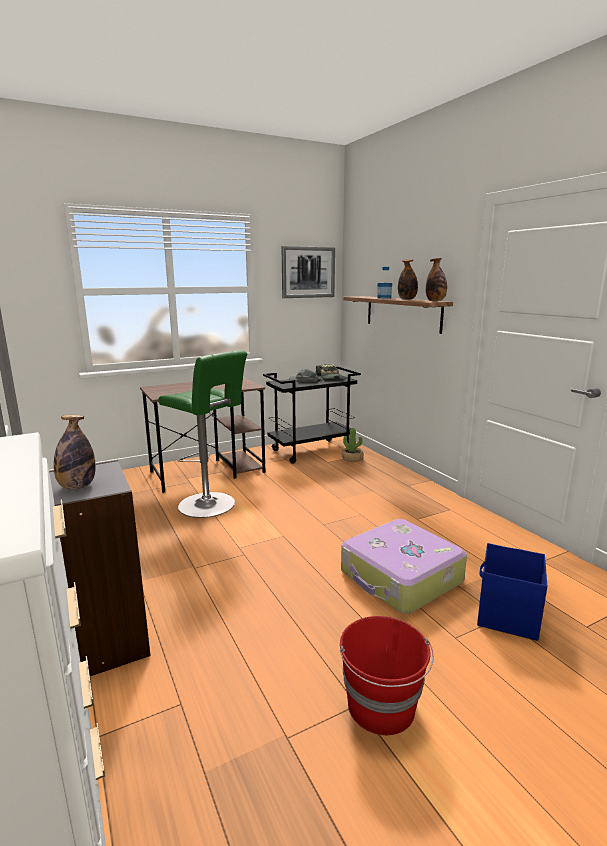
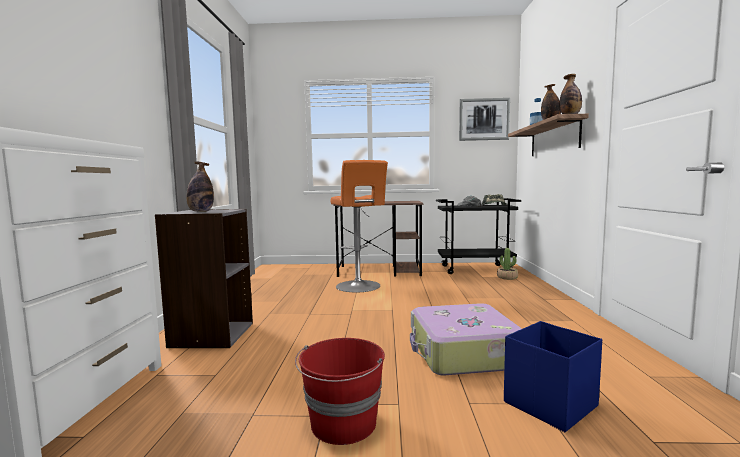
camera: 30 degrees right, 10 degrees down
(209, 505) = (359, 287): green stool -> orange stool

